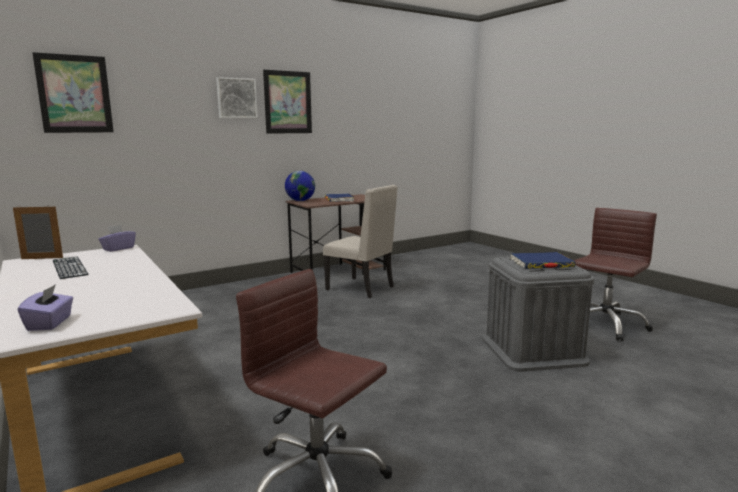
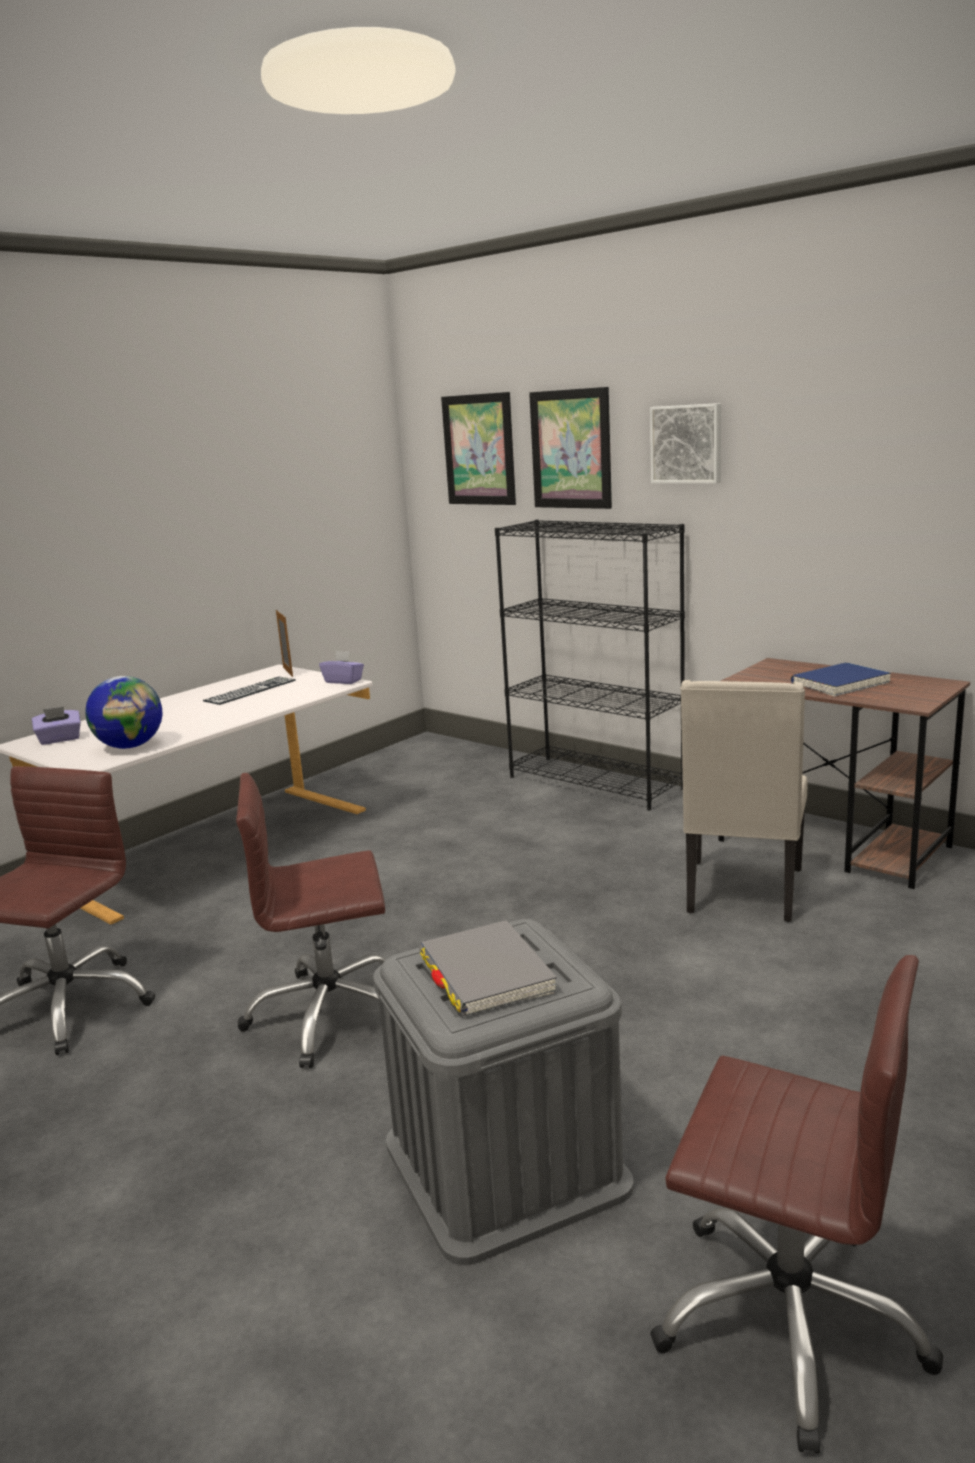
camera: 75 degrees right, 5 degrees up
(207, 292) = (596, 783): none -> black bookcase
(288, 102) = (790, 447): picture -> picture (571, 449)
(300, 201) = (777, 665): globe -> globe (131, 746)
(400, 377) = (330, 1014): none -> brown office chair
(541, 264) = (486, 974): blue book -> grey book

